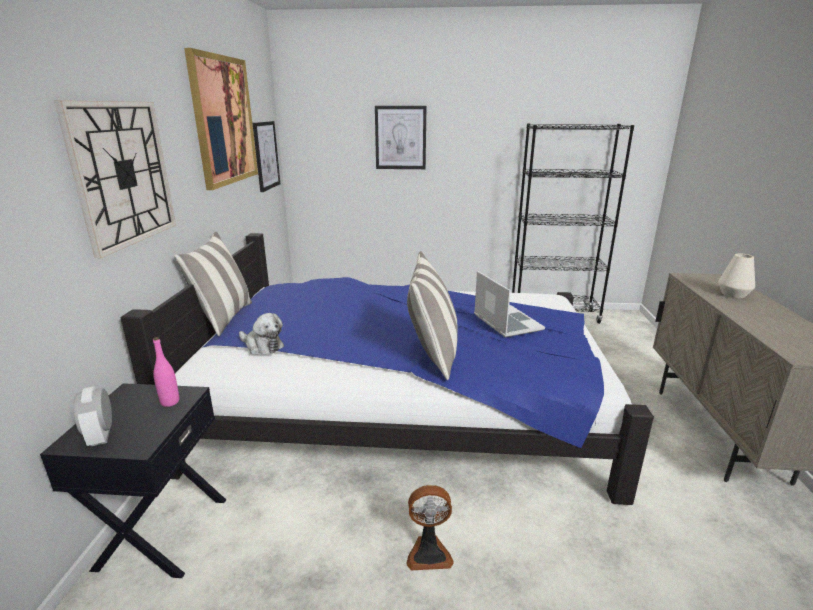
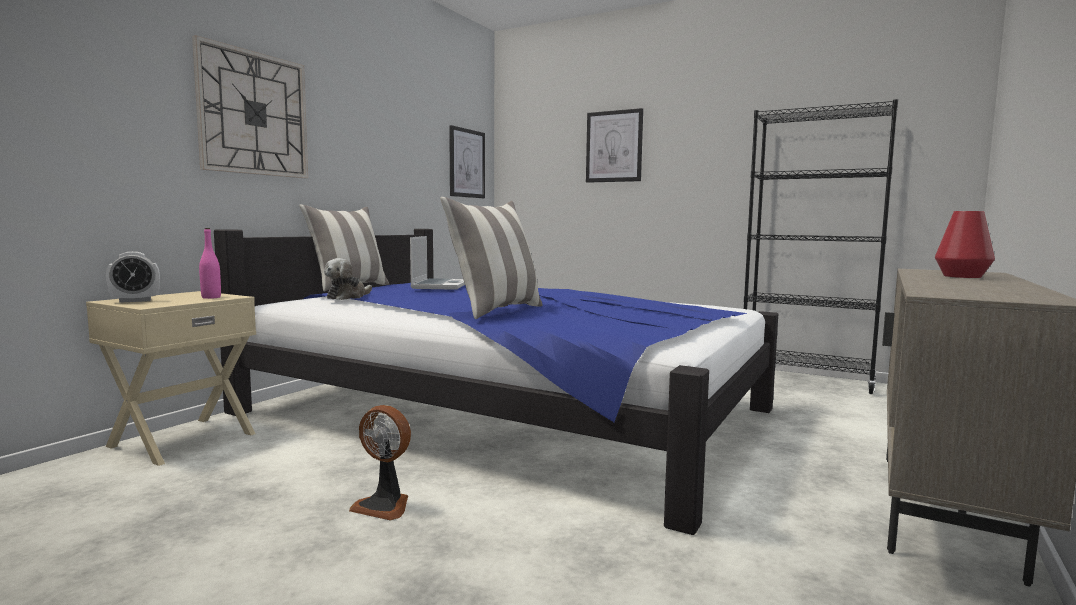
camera: 25 degrees right, 15 degrees down
(101, 436) = (135, 301): alarm clock -> alarm clock turned 120 degrees counterclockwise
(161, 532) = (182, 439): black nightstand -> beige nightstand
(224, 121) = (404, 111): picture -> none
(262, 346) = (348, 297): plush toy -> plush toy turned 60 degrees clockwise
(506, 322) = (623, 305): laptop -> laptop (439, 286)
(733, 295) = (961, 276): white vase -> red vase

